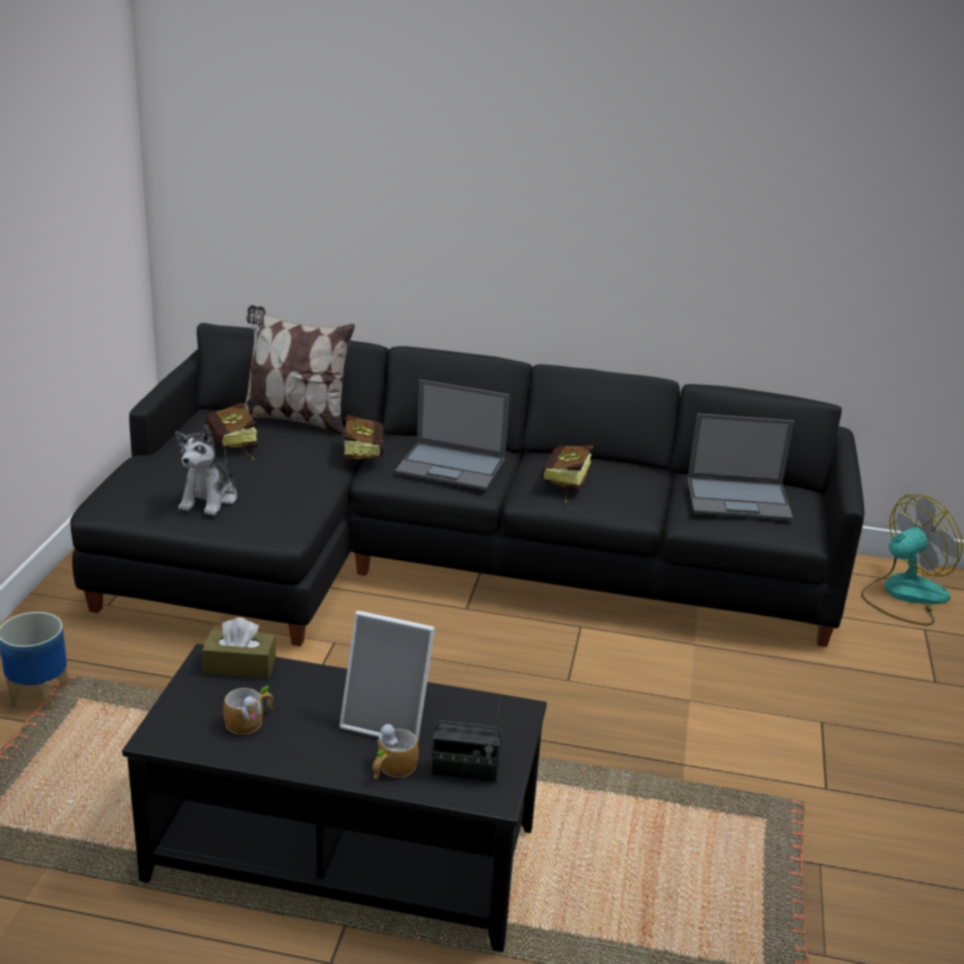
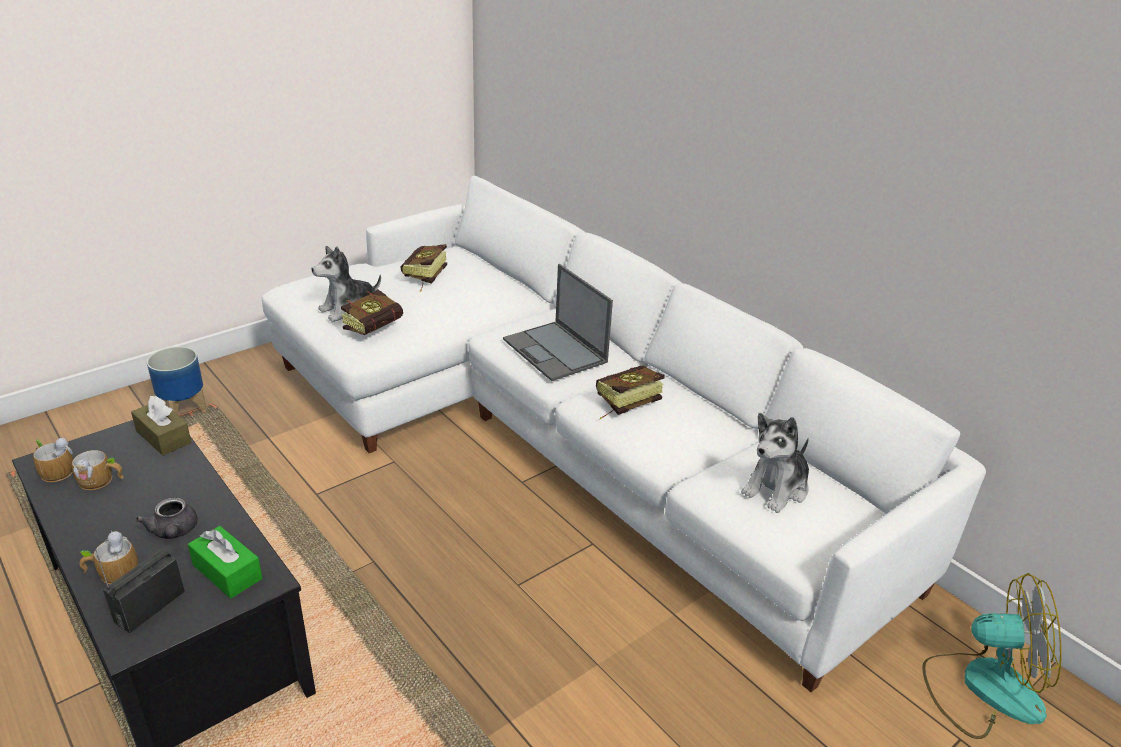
camera: 40 degrees right, 5 degrees up
(186, 735) = (55, 469): none -> mug
(295, 419) = (499, 273): pillow -> none
(363, 452) = (507, 314): book -> book (378, 327)
(388, 720) = (174, 532): picture frame -> grey teapot
(443, 559) = (559, 434): black sofa -> white sofa
(465, 771) = (149, 606): radio -> radio turned 75 degrees clockwise
(480, 721) = (227, 572): none -> green tissue box
(739, 499) = (776, 488): laptop -> plush toy

